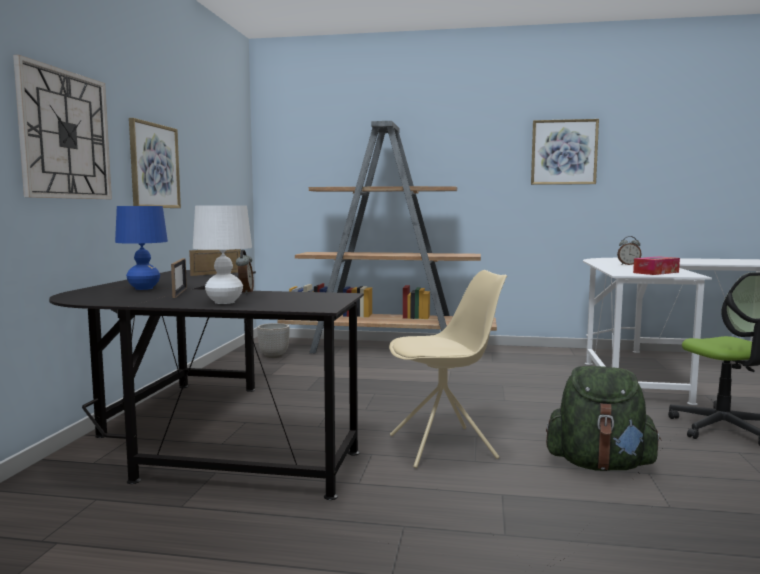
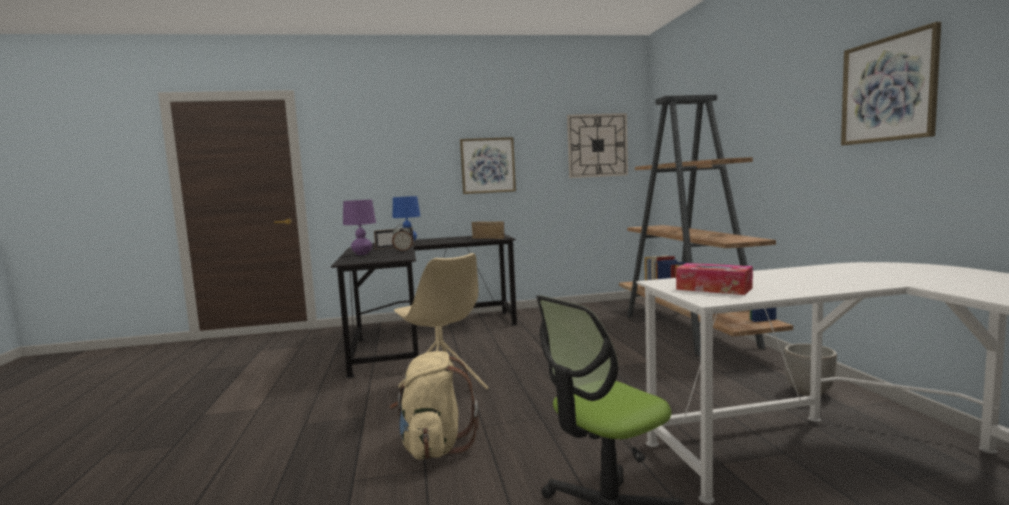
camera: 70 degrees right, 0 degrees up
(65, 135) = (401, 159): wall clock -> wall clock (597, 145)
(224, 302) = (362, 254): white table lamp -> purple table lamp
(274, 356) = (603, 311): planter -> planter (809, 392)
(599, 465) = (434, 446): green backpack -> beige backpack
(628, 265) = (814, 276): alarm clock -> none

